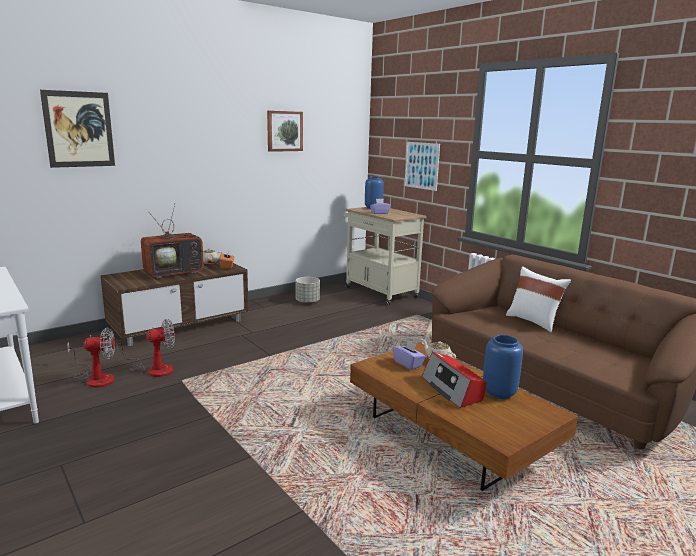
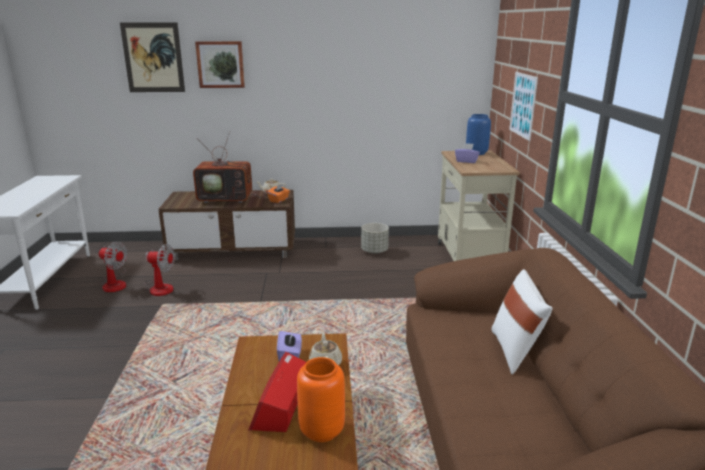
camera: 35 degrees right, 5 degrees up
(284, 131) = (370, 56): picture -> picture (220, 64)
(499, 393) = (321, 431): blue vase -> orange vase

